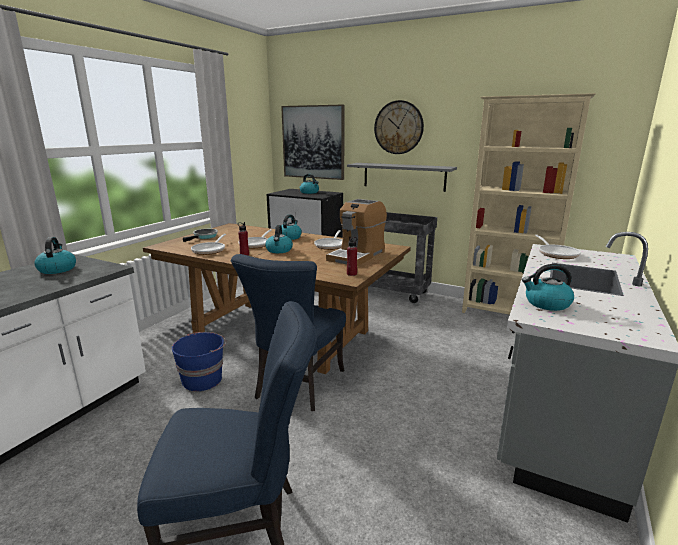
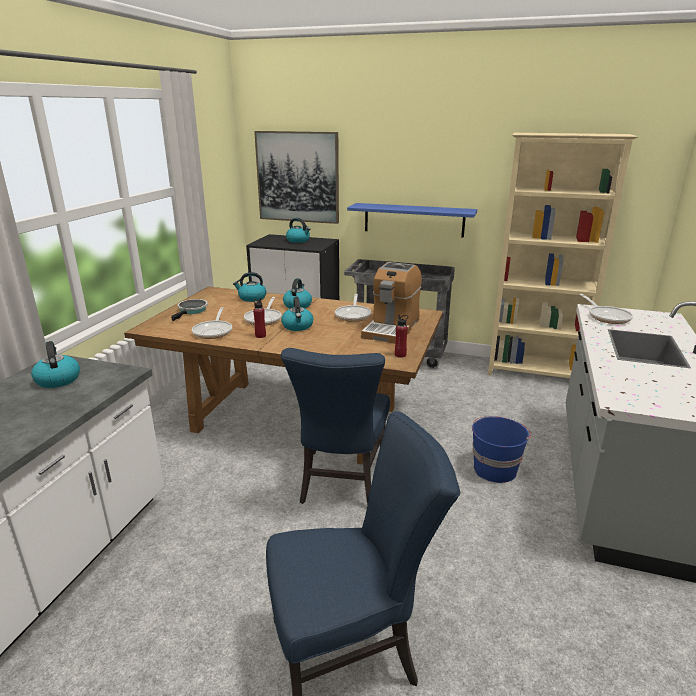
camera: 10 degrees left, 5 degrees up
(203, 379) = (230, 487): blue bucket -> blue bucket (495, 469)
(398, 127) = (407, 162): wall clock -> none
(404, 176) = (414, 220): grey shelf -> blue shelf
(546, 303) = (626, 384): kettle -> kettle (252, 298)

